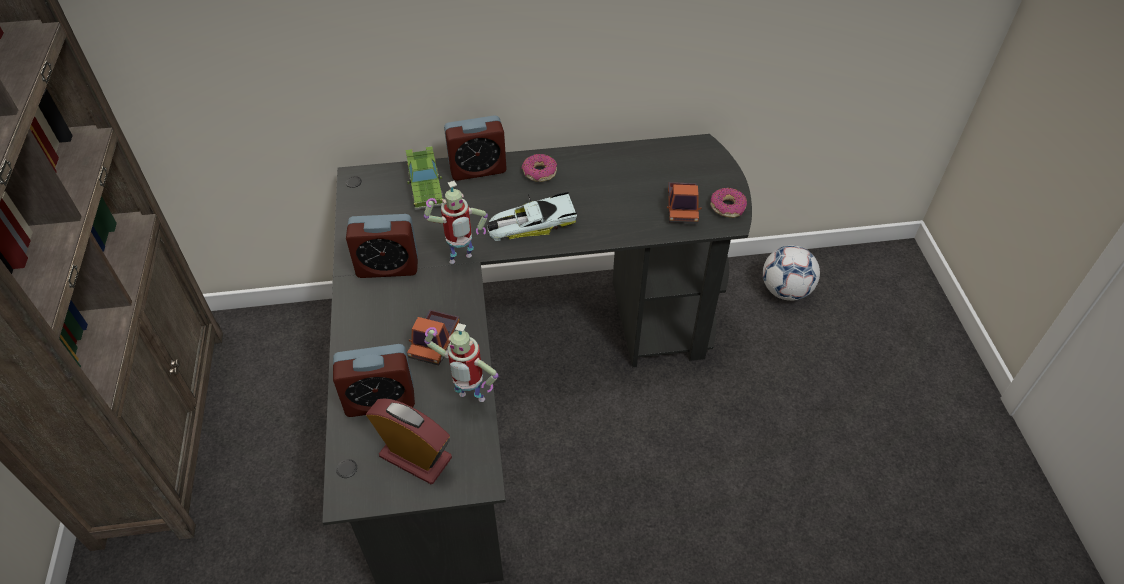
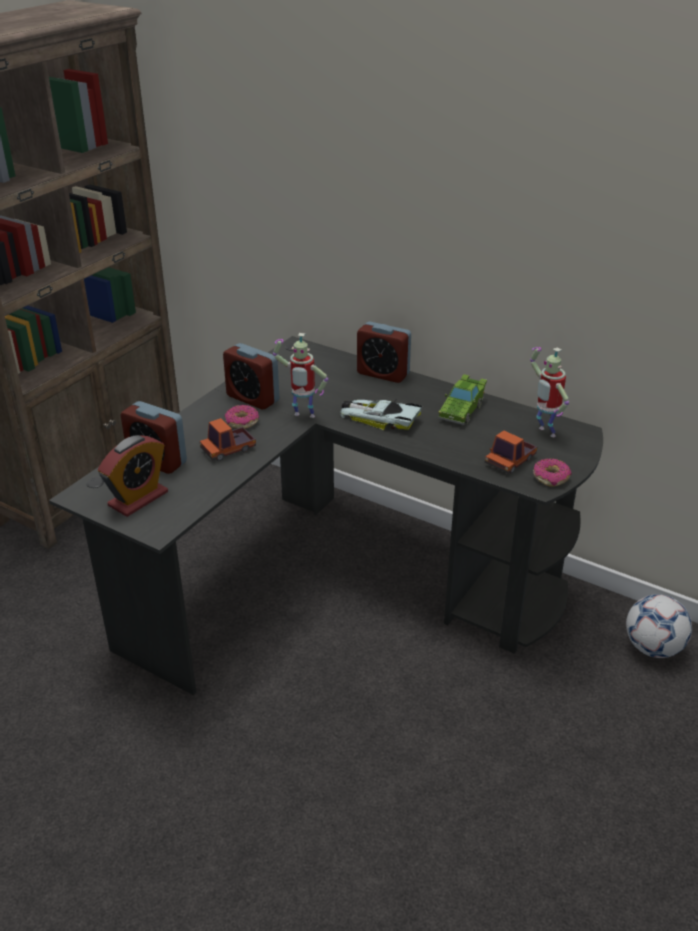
camera: 40 degrees right, 15 degrees down
(415, 457) = (138, 499): alarm clock -> alarm clock turned 60 degrees clockwise
(425, 188) = (333, 369): green toy car -> green toy car (462, 410)
(469, 400) = (208, 489): toy robot -> toy robot (544, 432)
(539, 172) = (425, 394): donut -> donut (242, 422)

